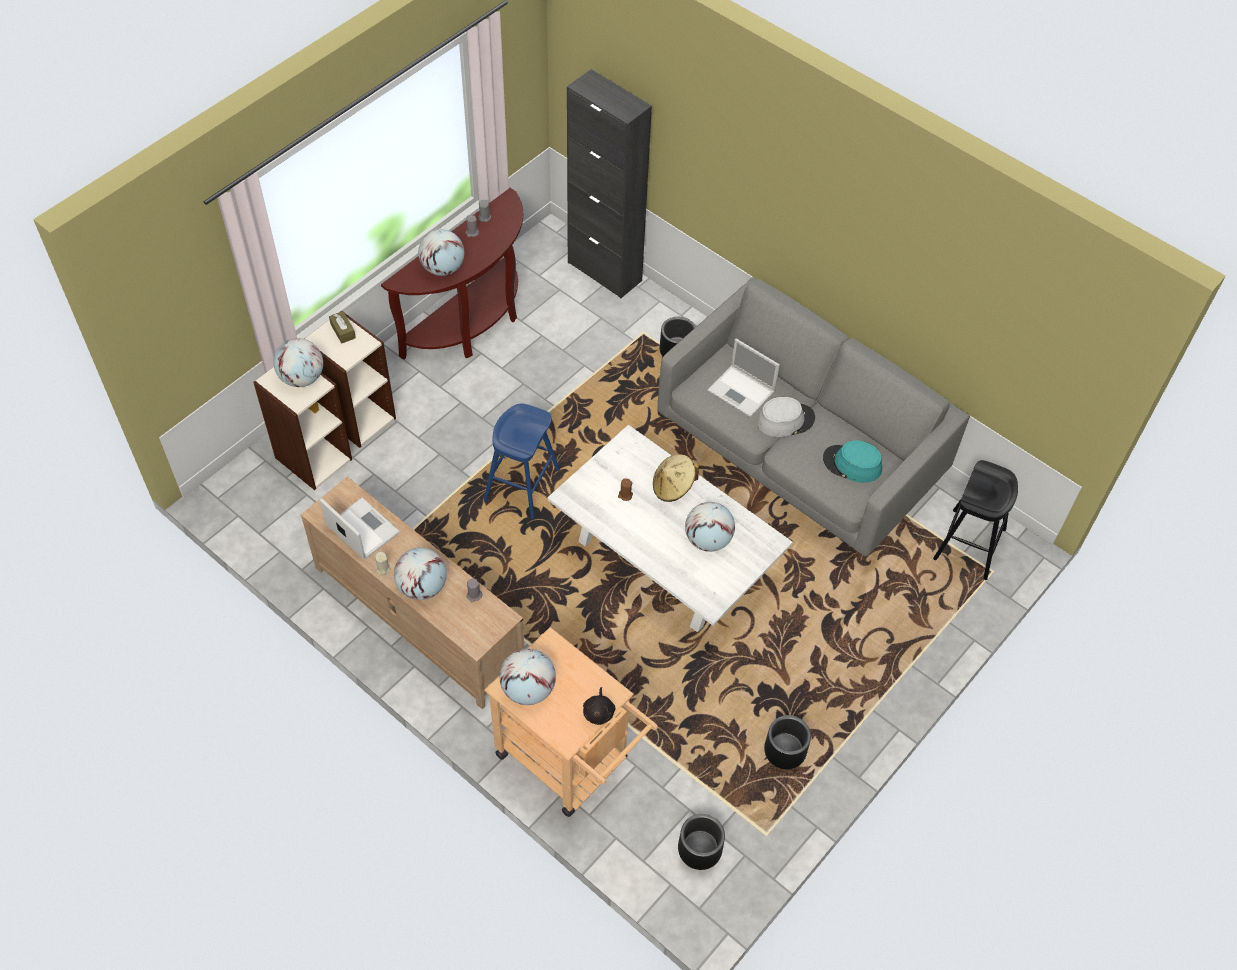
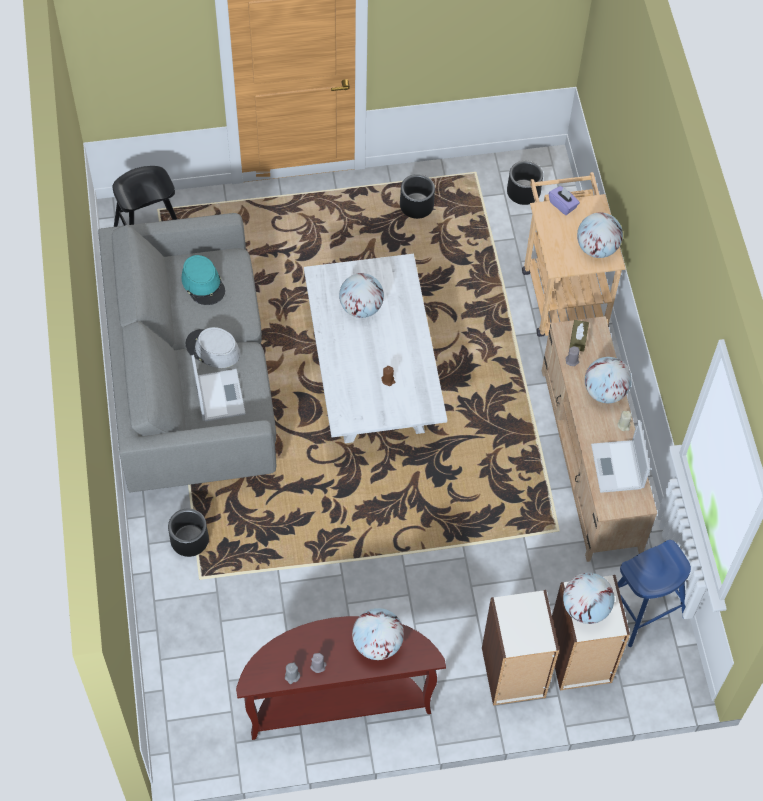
camera: 140 degrees left, 5 degrees up
(343, 331) = (517, 633): brown tissue box -> brown tissue box (578, 338)
(522, 485) = (427, 509): blue stool -> blue stool (643, 609)
(599, 712) = (563, 205): black plush toy -> purple tissue box
(604, 271) = (169, 670): black cabinet -> none
(673, 487) = (347, 361): beige hat -> none

